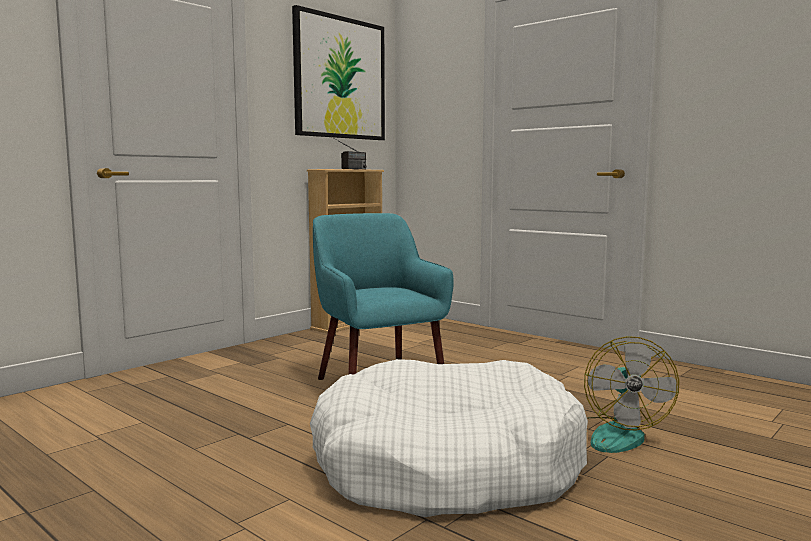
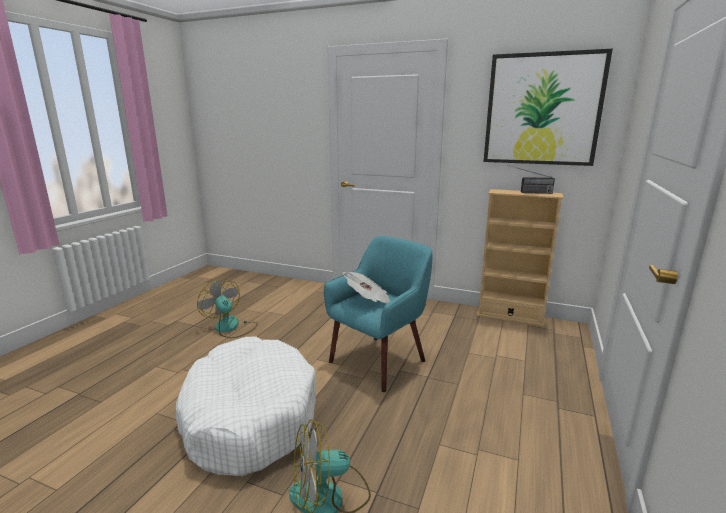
camera: 70 degrees right, 10 degrees up
(118, 470) = (231, 328): none -> fan
(377, 292) = (368, 300): none -> newspaper

